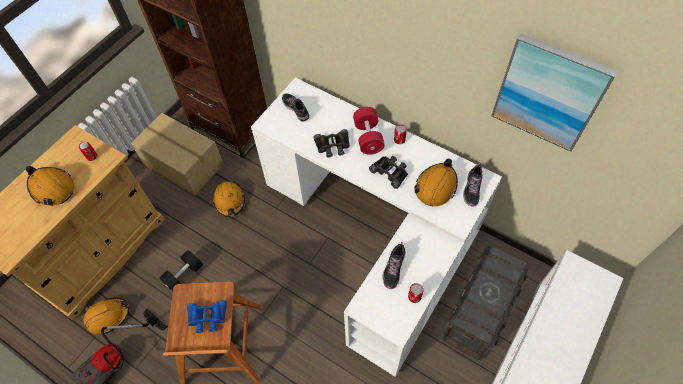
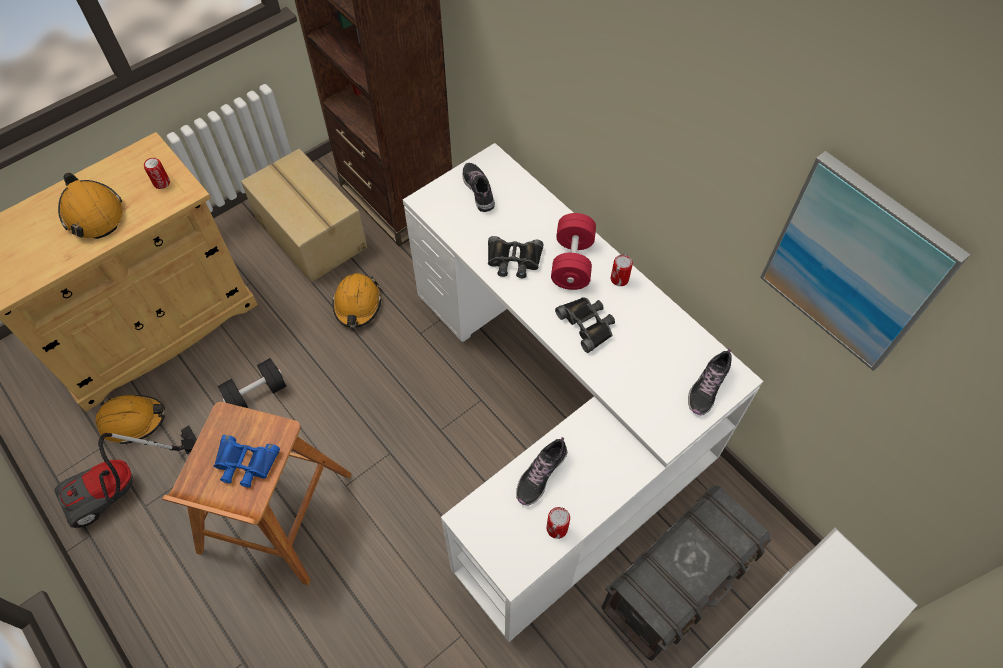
camera: 15 degrees right, 0 degrees up
(436, 187) = (650, 367): orange hard hat -> none

